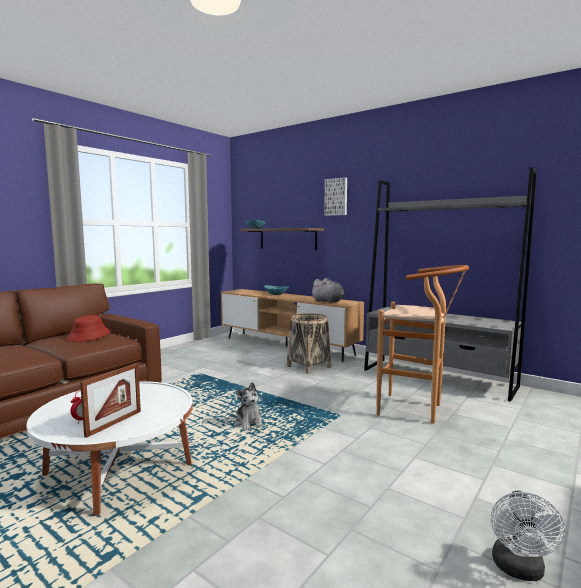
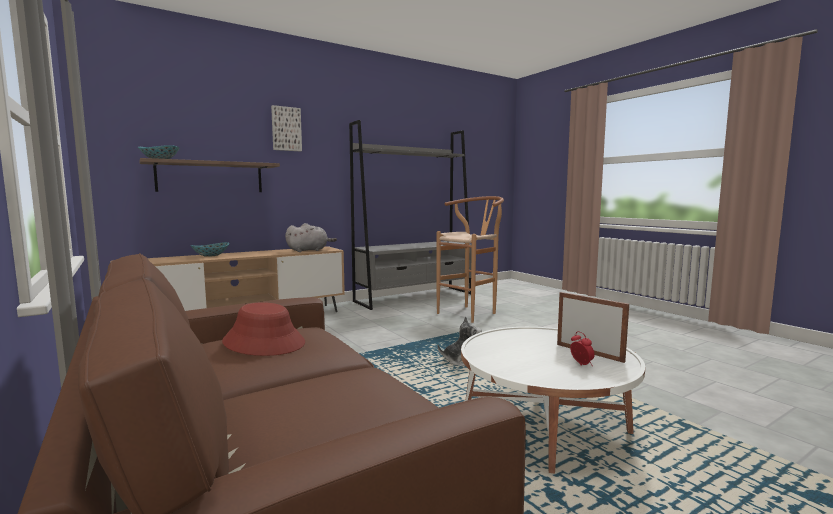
camera: 70 degrees left, 0 degrees up
(308, 367) = (333, 323): basket -> none
(519, 570) = (649, 331): white fan -> none

